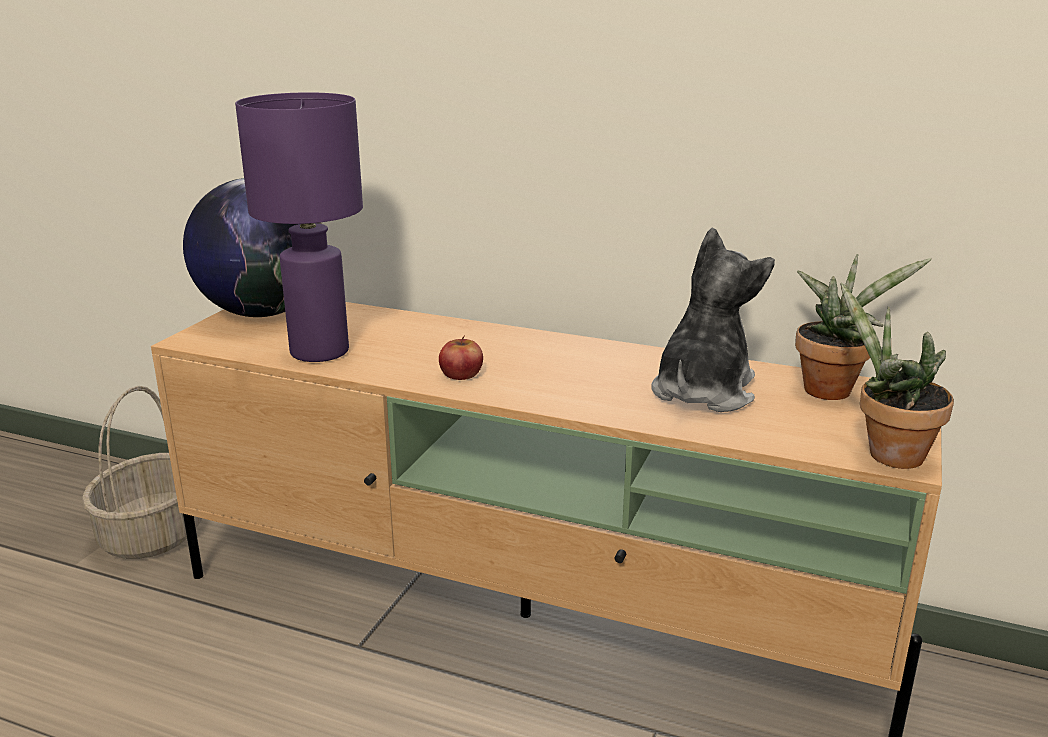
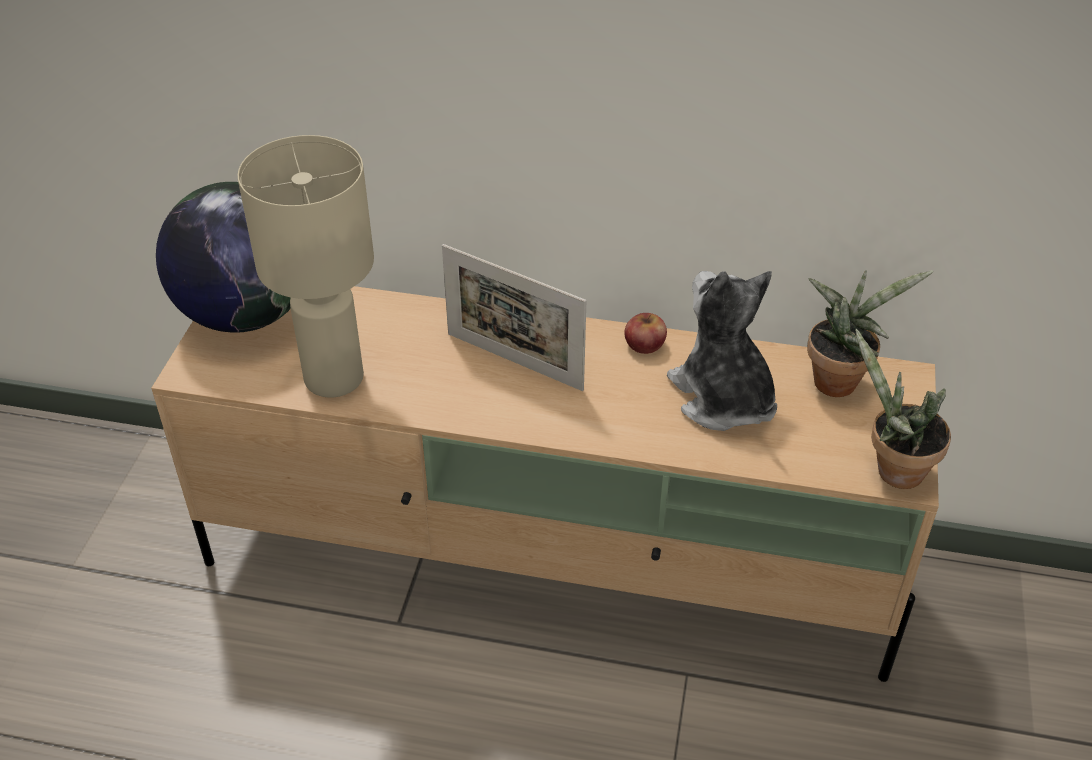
camera: 10 degrees left, 20 degrees up
(153, 535) = (140, 516): basket -> none
(321, 352) = (335, 379): purple table lamp -> beige table lamp
(461, 374) = (488, 398): apple -> apple (644, 344)
(497, 354) = (514, 361): none -> picture frame
(702, 391) = (722, 398): plush toy -> plush toy turned 45 degrees counterclockwise

